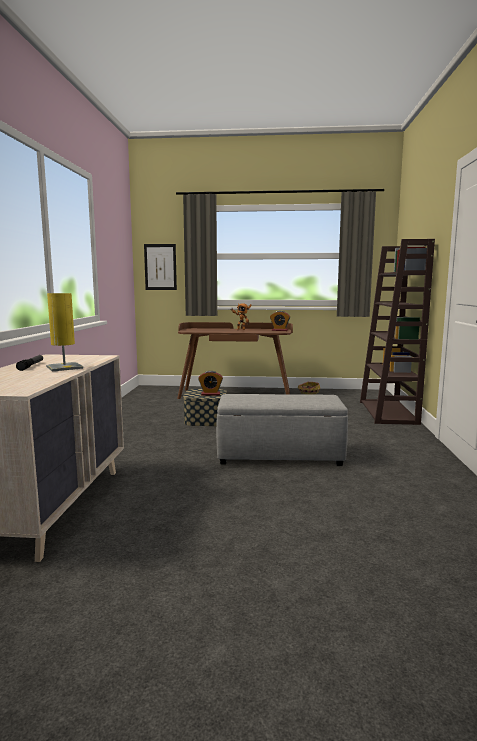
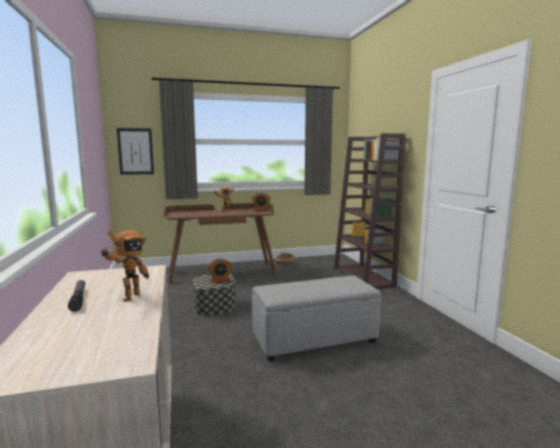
camera: 20 degrees left, 0 degrees up
(64, 367) = (128, 297): yellow table lamp -> toy robot

